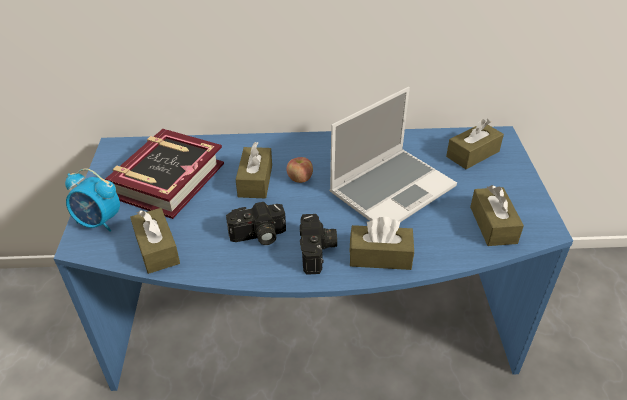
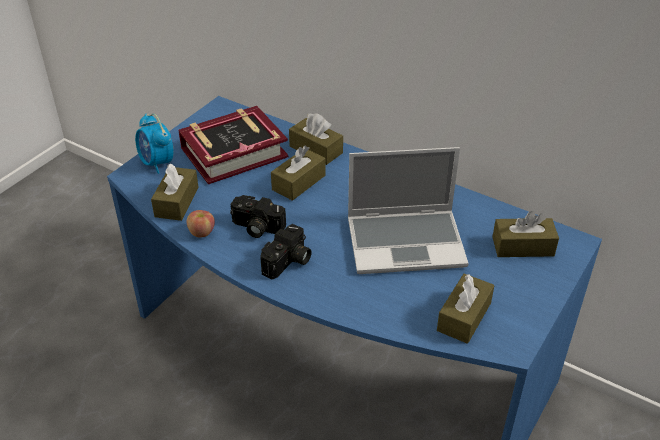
camera: 35 degrees right, 0 degrees up
(300, 178) = (336, 197): apple -> apple (201, 232)
(380, 256) = (333, 291): brown tissue box -> brown tissue box (316, 149)

